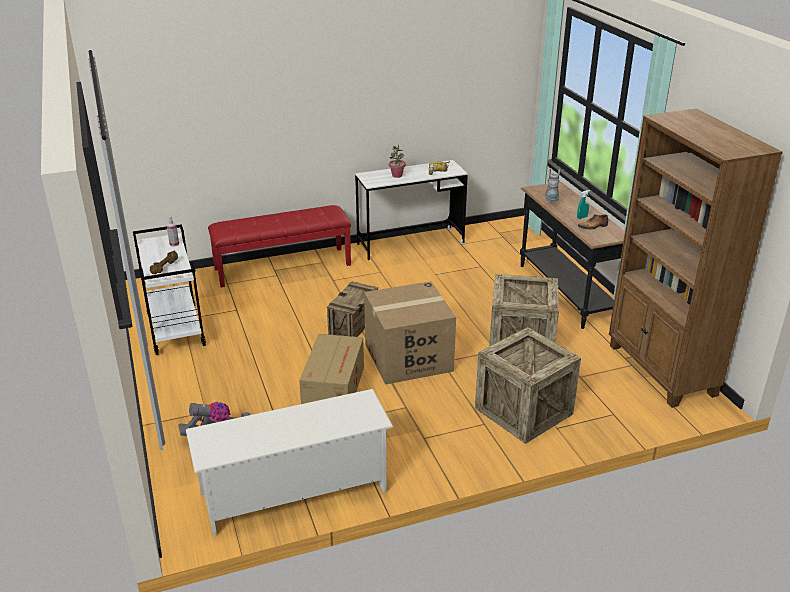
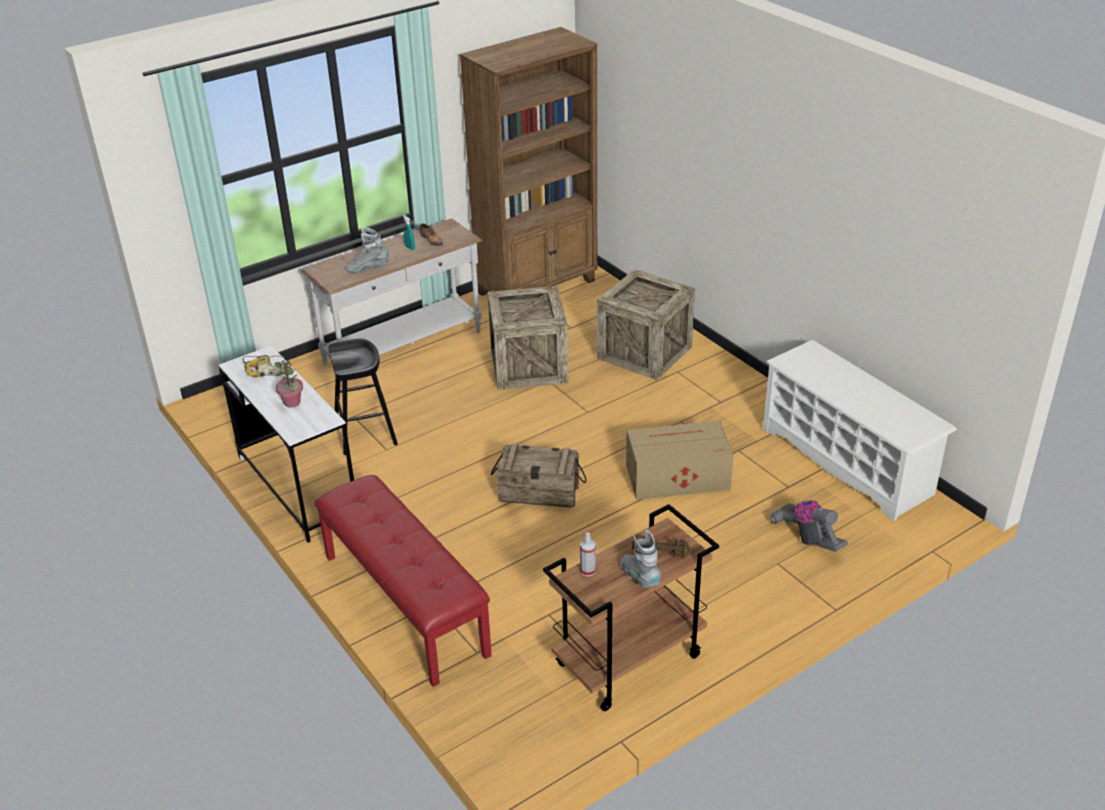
camera: 105 degrees left, 5 degrees up
(152, 258) = (640, 577): none -> grey boot
(175, 330) = (628, 662): white cart -> brown cart
(408, 358) = (591, 436): cardboard box -> none
(460, 269) = (365, 431): none -> black stool
(565, 292) = (404, 349): black console table -> white console table

